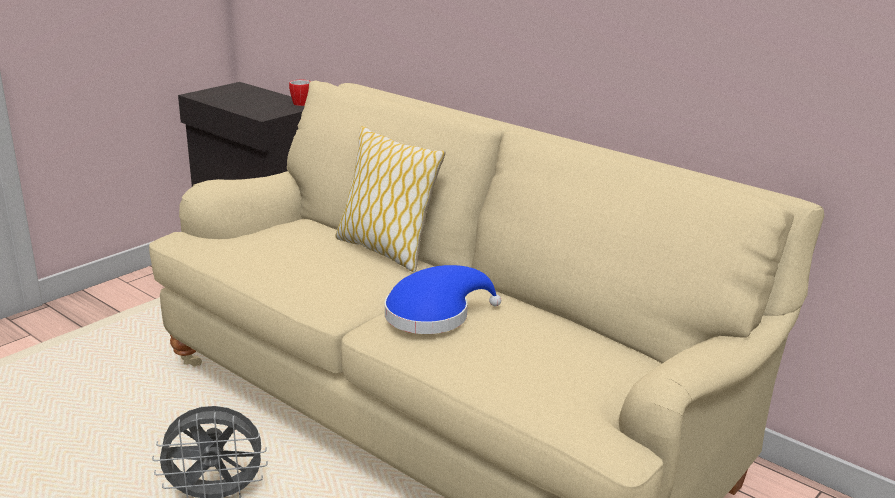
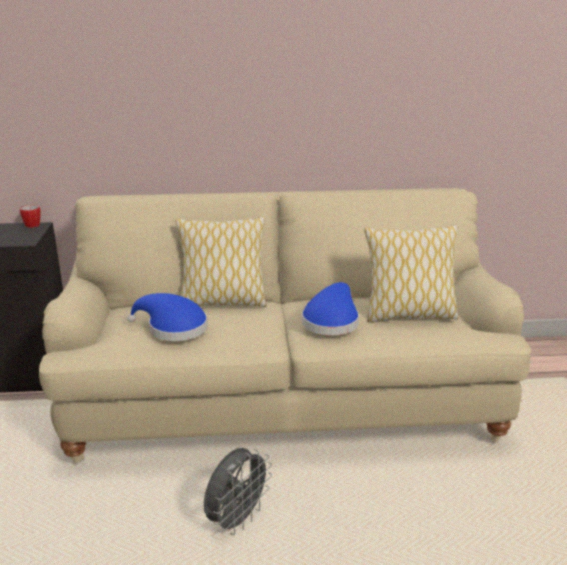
camera: 45 degrees left, 0 degrees up
(281, 251) = (173, 328): none -> blue hat
(539, 353) = (408, 315): none -> pillow

